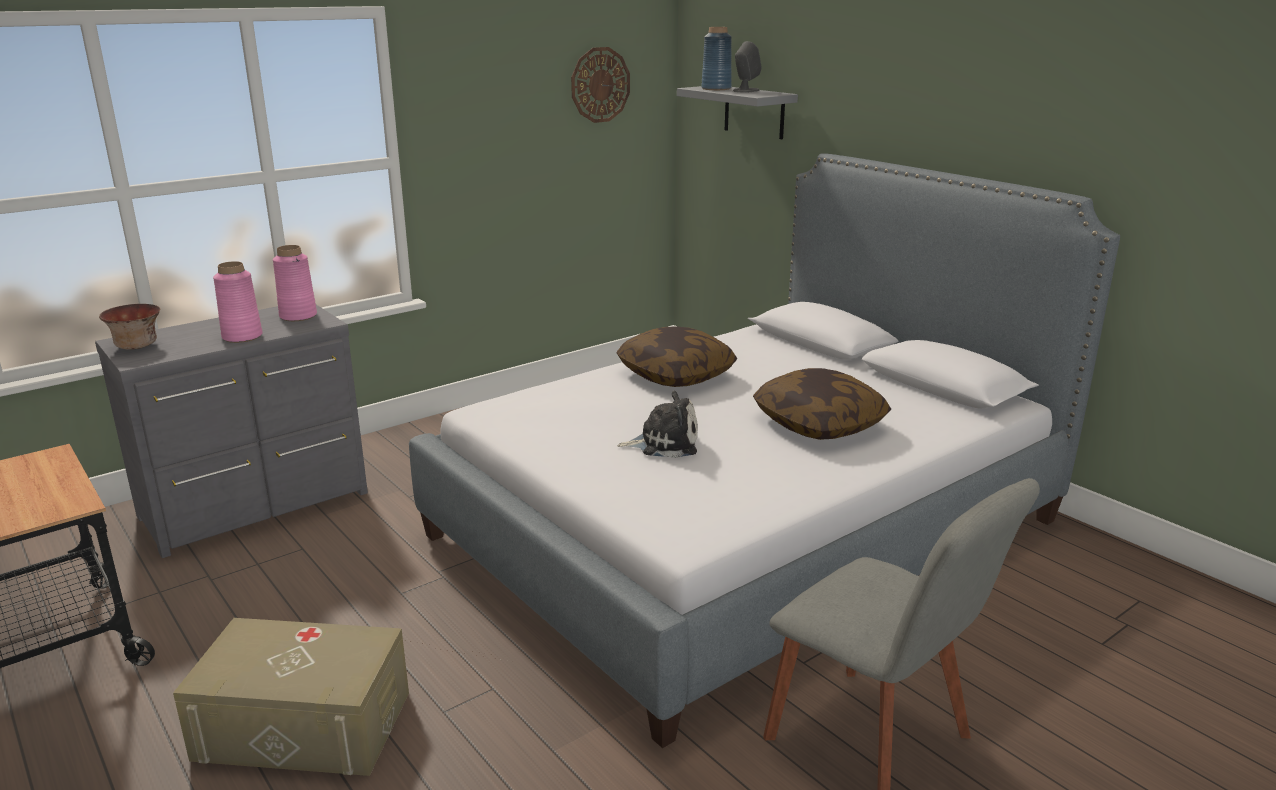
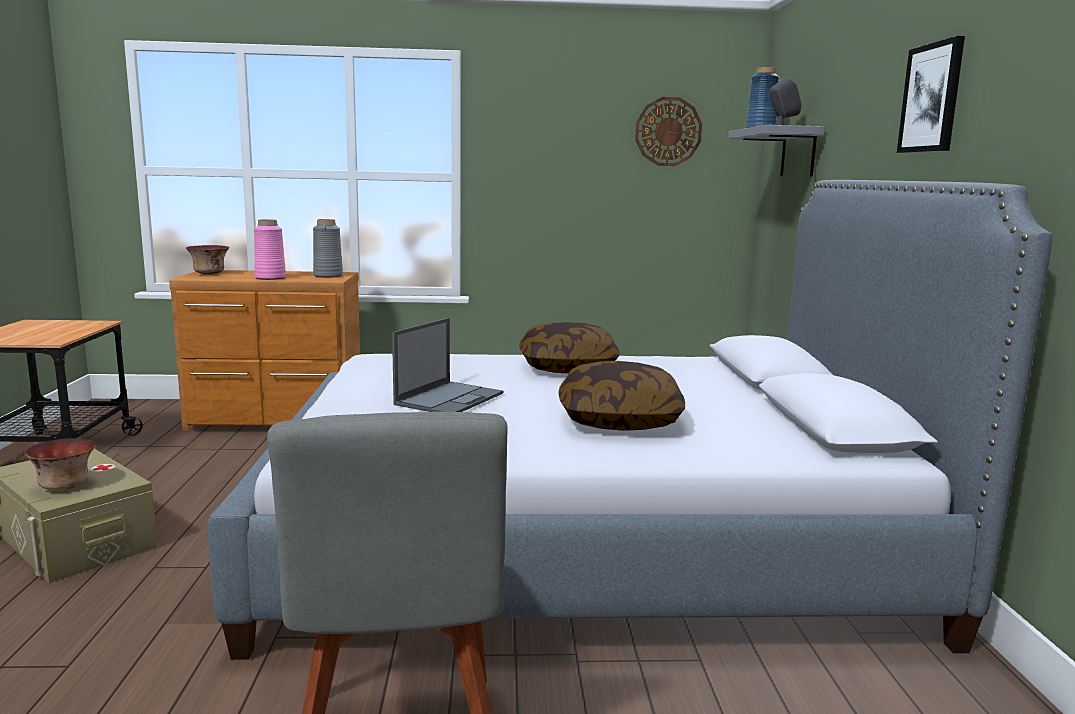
camera: 35 degrees right, 10 degrees down
(258, 506) = (276, 420): grey dresser -> brown dresser
(298, 316) = (328, 276): pink vase -> grey vase
(317, 670) = (63, 486): none -> bowl
(664, 443) = (450, 398): plush toy -> laptop
(958, 101) = (932, 98): none -> picture

